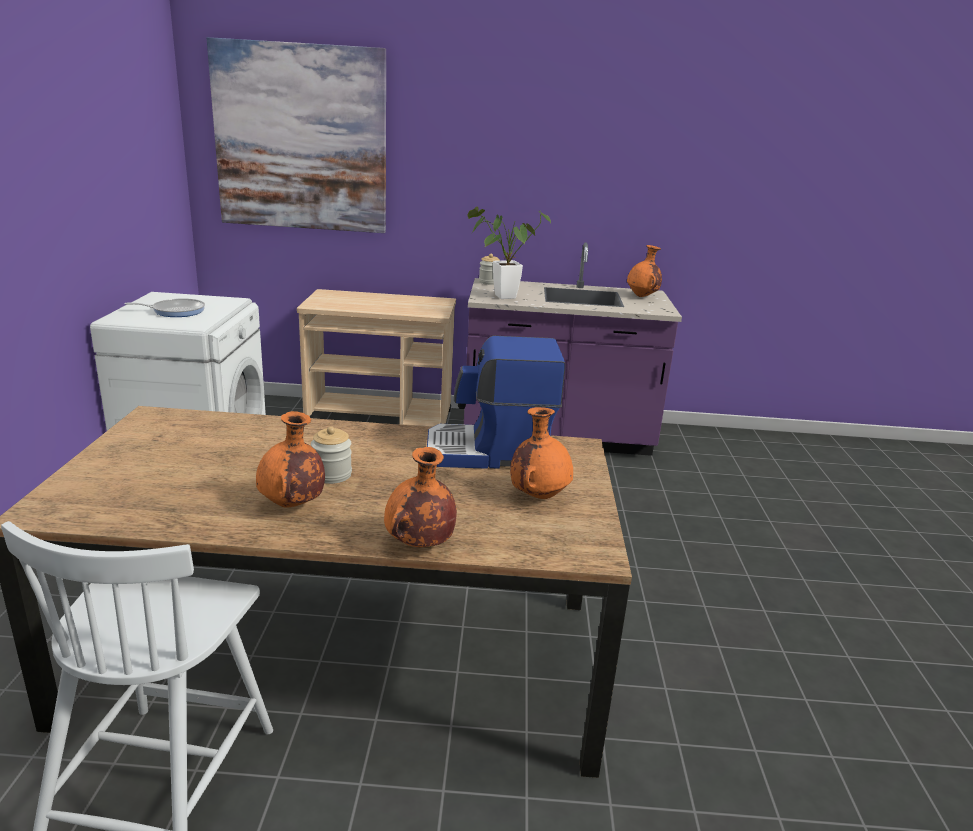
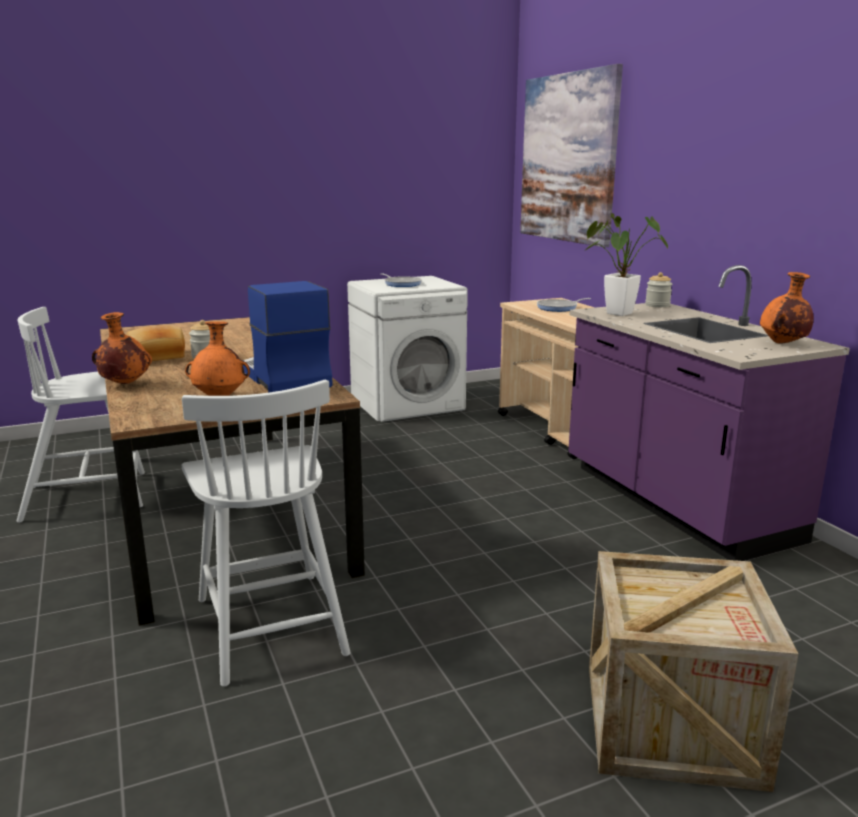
camera: 65 degrees right, 5 degrees down
(292, 505) = (157, 357): orange vase -> bread
(361, 301) = (559, 308): none -> frying pan
(637, 679) = (270, 623): none -> white chair
(815, 546) = (671, 723): none -> crate

